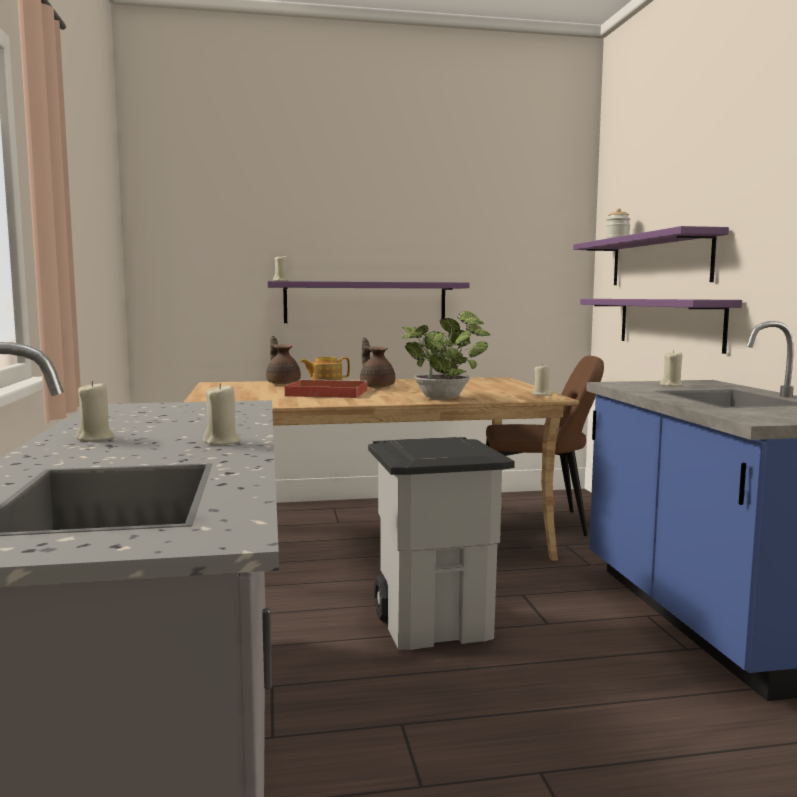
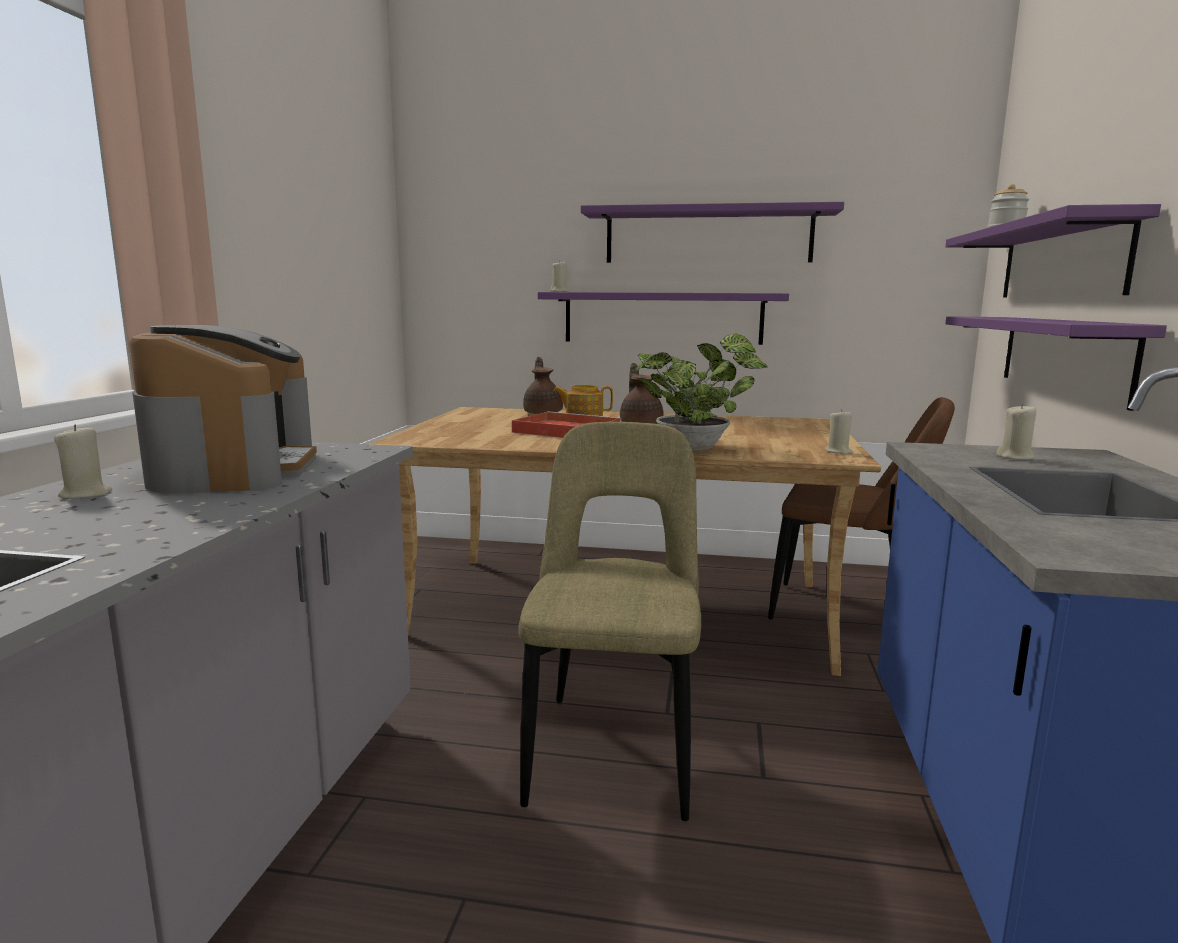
camera: 20 degrees right, 5 degrees up
(171, 419) = (234, 469): none -> coffee machine
(222, 442) = (190, 516): beige candle -> none
(399, 237) = (708, 236): none -> purple shelf
(435, 625) = (614, 748): grey trash can -> beige chair

